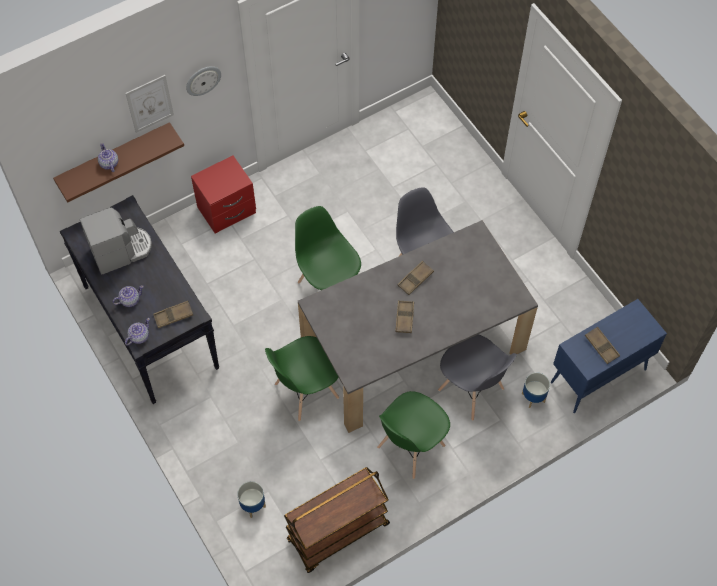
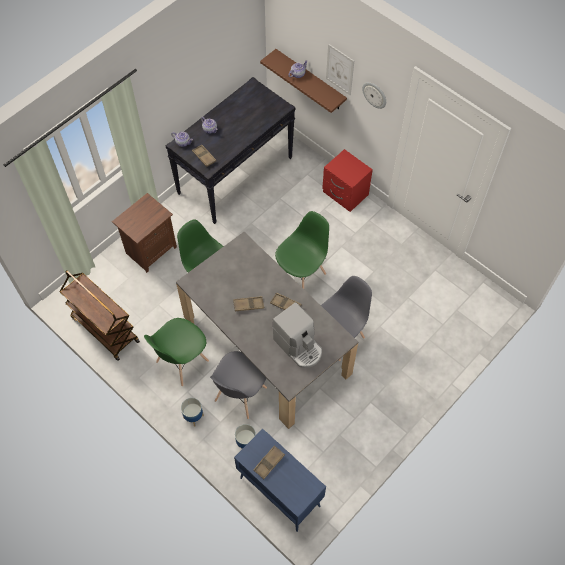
camera: 75 degrees right, 0 degrees up
(121, 251) = (247, 114): coffee machine -> coffee machine (299, 346)
(232, 455) = (150, 250): none -> brown nightstand
(252, 505) = (115, 271): planter -> planter (193, 416)
(410, 447) = (182, 362): green chair -> green chair turned 75 degrees counterclockwise

